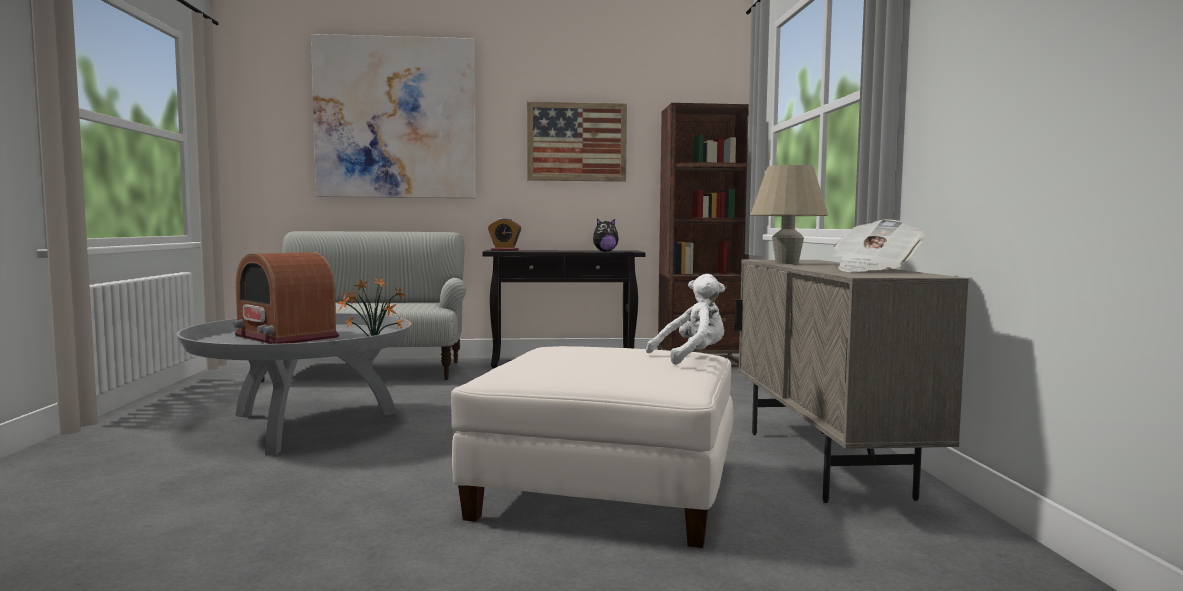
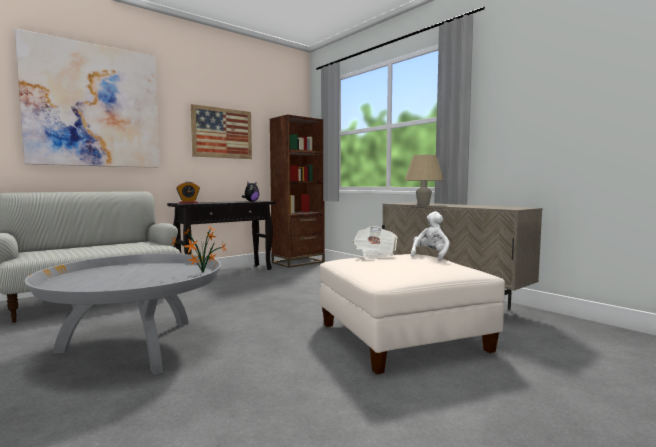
camera: 35 degrees left, 0 degrees up
(285, 336) = (114, 278): radio -> none
(873, 270) = (488, 206): newspaper -> newspaper (375, 255)

